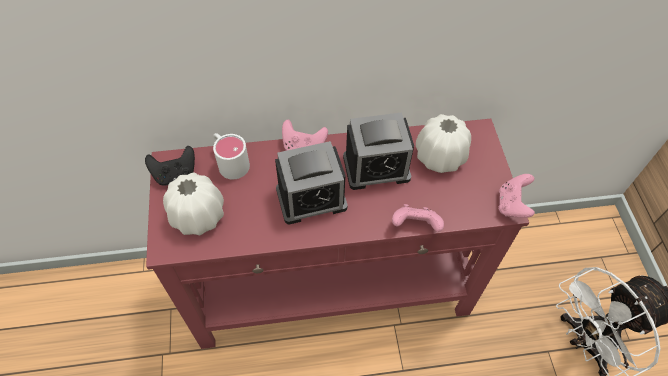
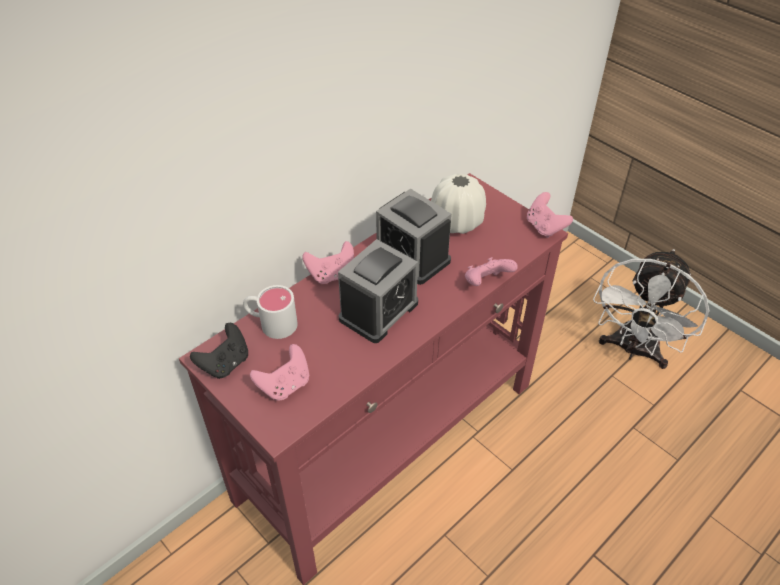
camera: 35 degrees left, 10 degrees down
(198, 216) = (285, 385): white vase -> pink game controller
(376, 168) = (412, 257): alarm clock -> alarm clock turned 90 degrees clockwise

